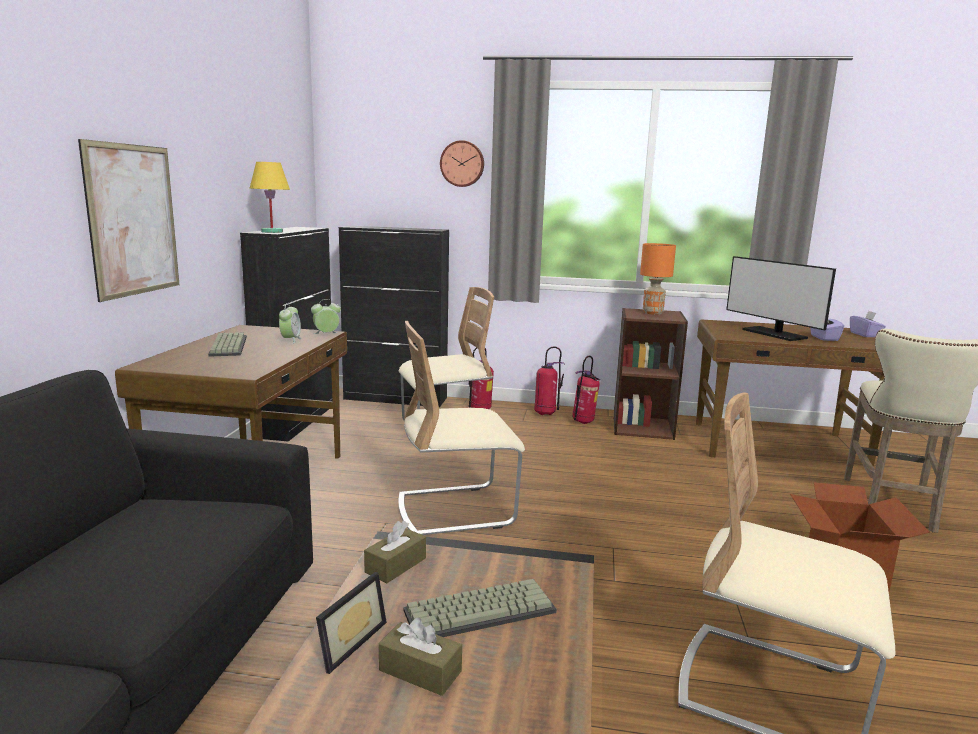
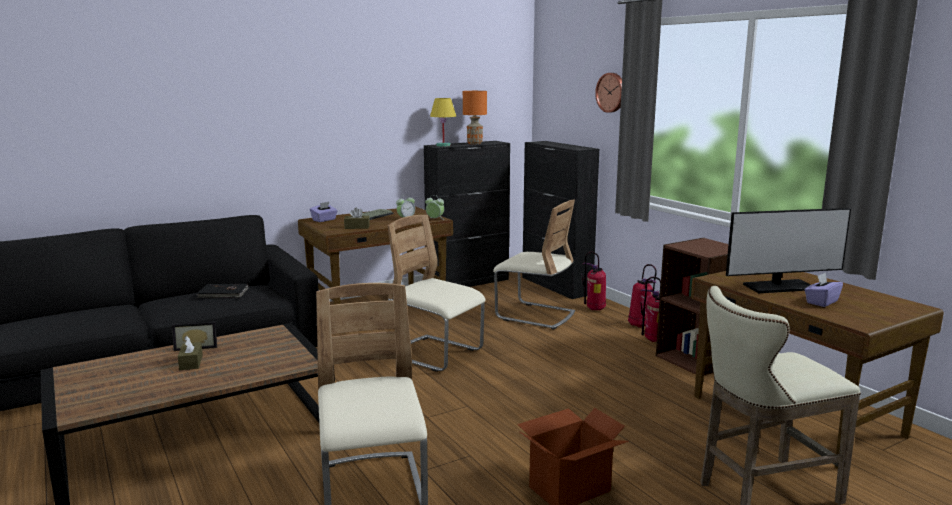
camera: 50 degrees right, 0 degrees up
(133, 220) = (325, 138): picture -> none
(152, 535) = (223, 294): none -> black book
(395, 565) = (264, 335): brown tissue box -> brown tissue box (357, 227)
(480, 610) = (247, 358): keyboard -> none
(653, 313) = (710, 246): orange table lamp -> orange table lamp (474, 143)
(774, 334) = (779, 287): monitor -> monitor turned 120 degrees counterclockwise
(865, 335) = (900, 312): purple tissue box -> purple tissue box (324, 220)

